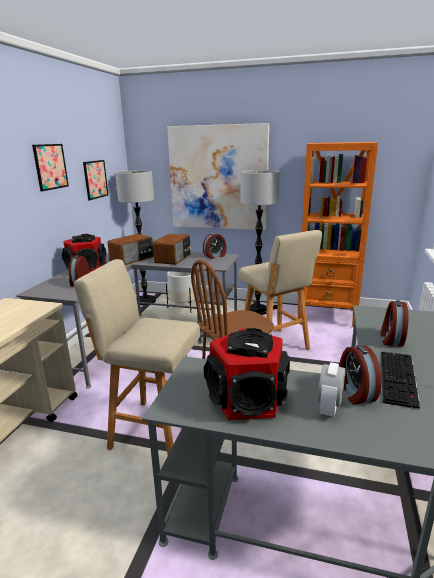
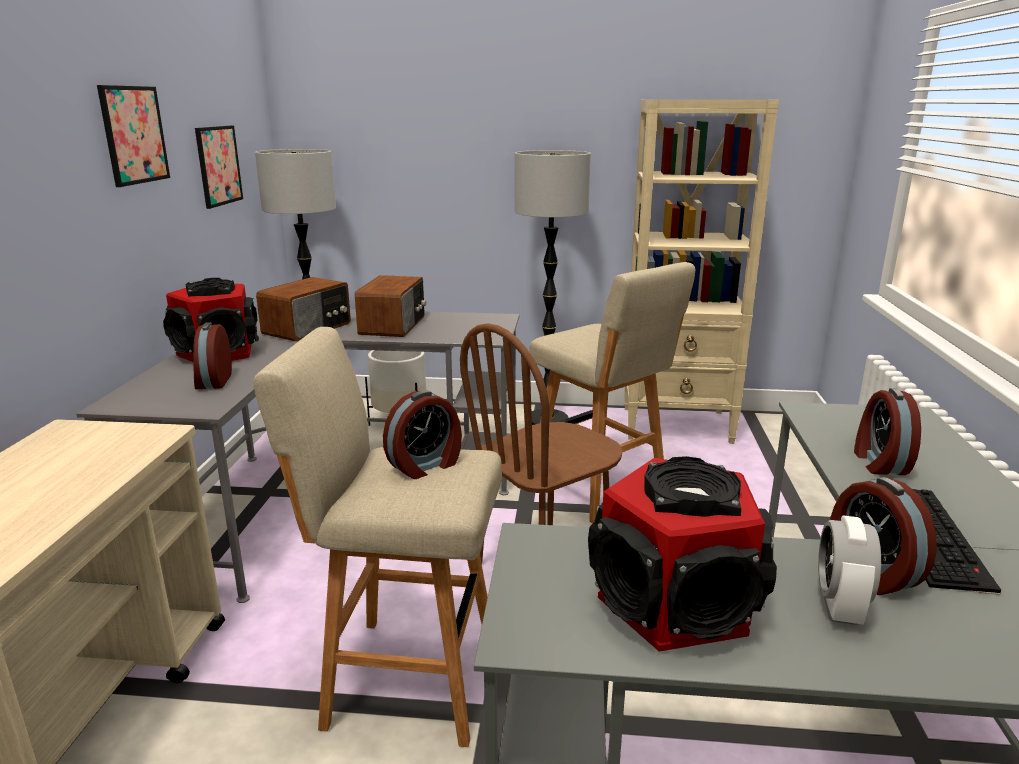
camera: 10 degrees left, 0 degrees up
(215, 256) = (475, 319): alarm clock -> alarm clock (426, 465)
(218, 178) = (465, 166): picture -> none
(327, 315) = (677, 425): orange bookcase -> beige bookcase

